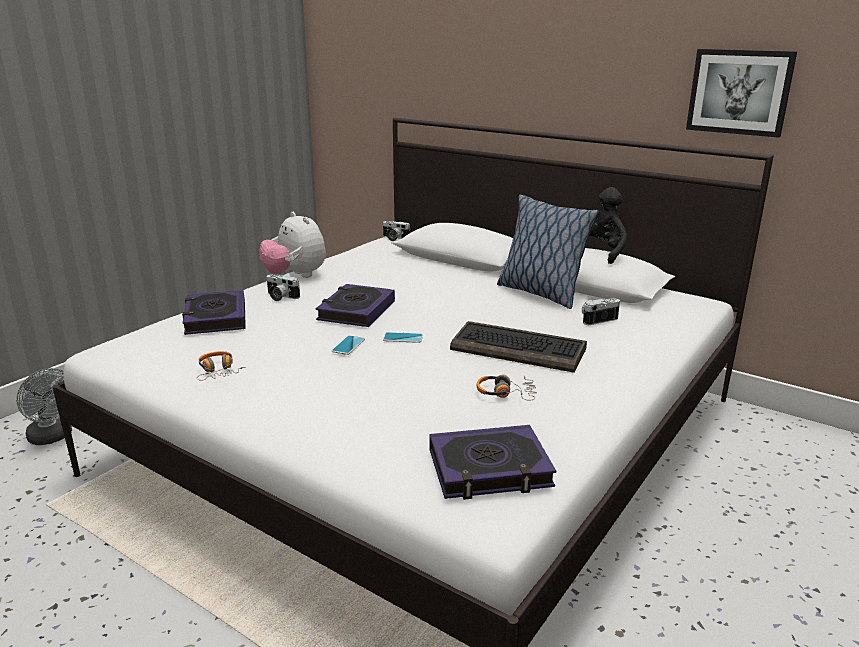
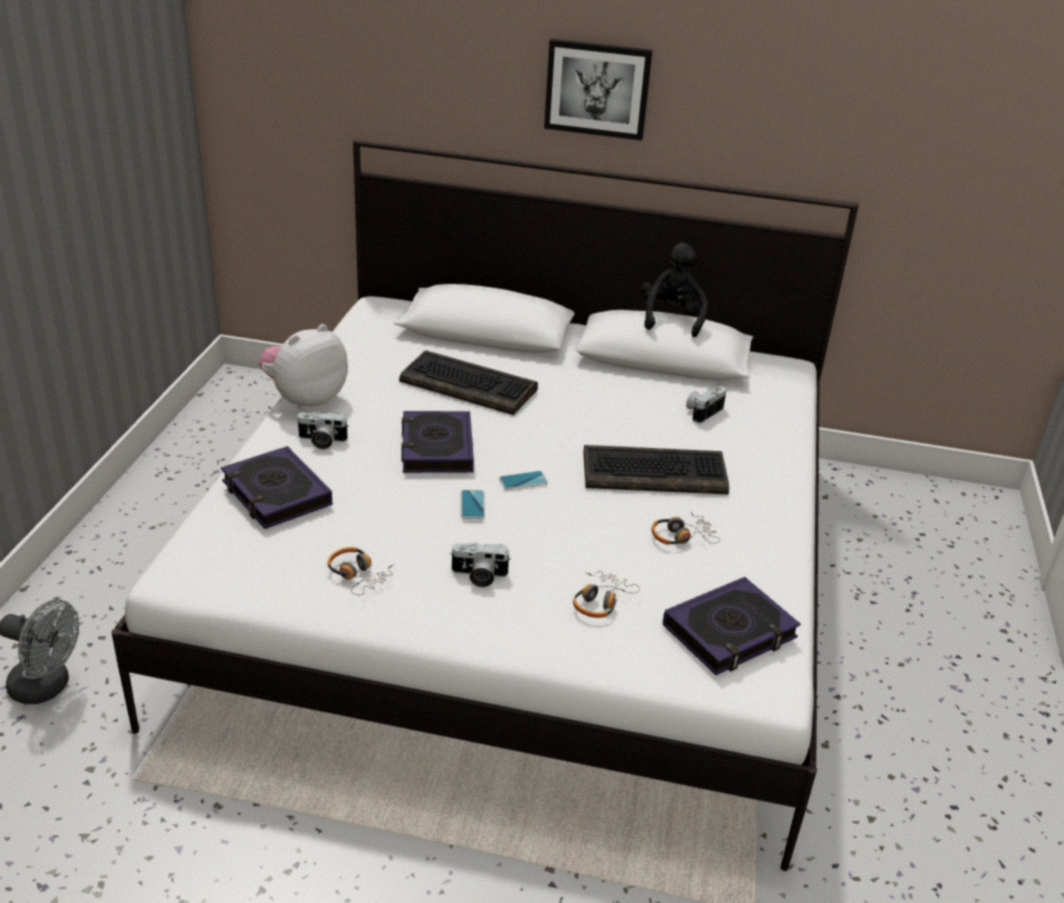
camera: 25 degrees left, 10 degrees up
(295, 276) = (305, 399): plush toy -> plush toy turned 105 degrees clockwise
(391, 423) = (601, 601): none -> headphones
(394, 238) = (376, 308): camera -> camera (478, 576)
(418, 282) = (470, 385): none -> keyboard
(540, 293) = (619, 381): pillow -> none
(739, 92) = (821, 132): picture -> picture (597, 89)

